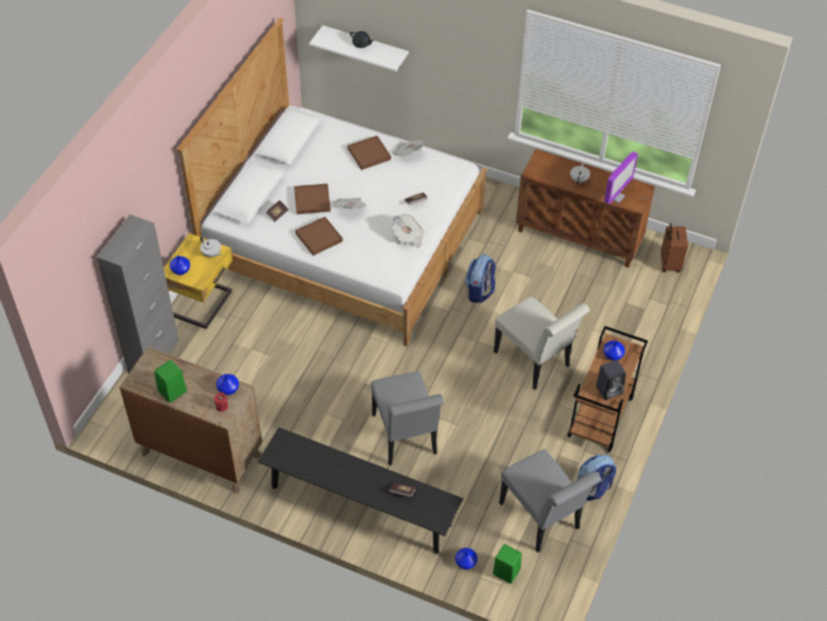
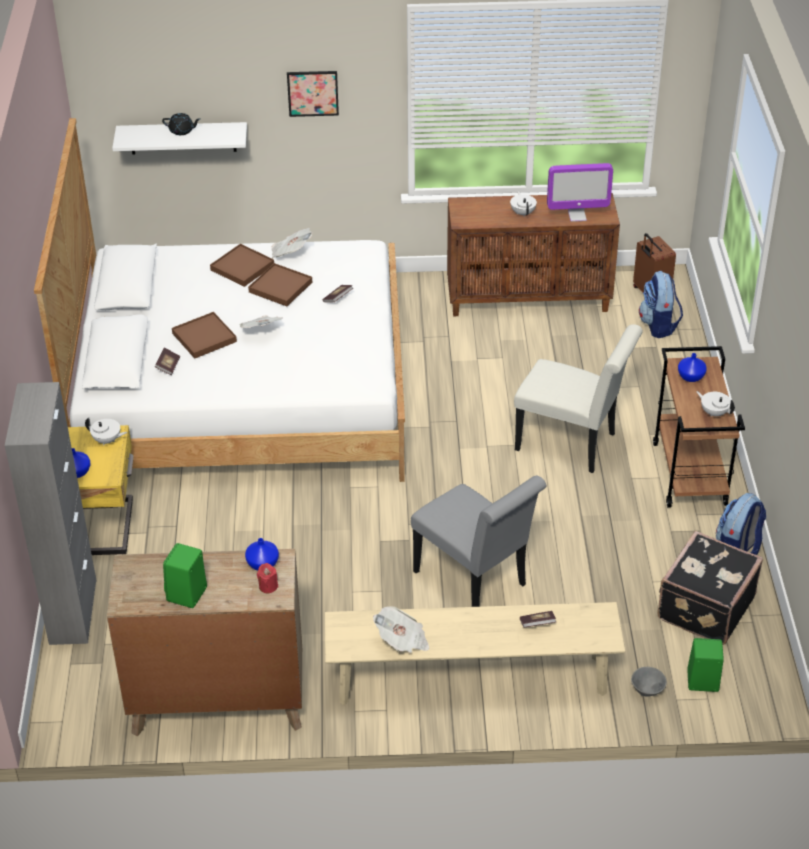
camera: 25 degrees left, 10 degrees down
(319, 237) = (242, 374): brown tray -> brown tray (280, 287)
(360, 506) = (471, 680): black bench -> beige bench
(408, 237) = (355, 337): newspaper -> newspaper (402, 641)
(455, 47) = (313, 93): none -> picture
(465, 563) = (647, 691): blue vase -> grey bowl
(480, 291) = (452, 393): backpack -> backpack (658, 325)
(542, 520) = (704, 607): grey chair -> black suitcase
(609, 389) = (714, 412): black speaker -> white teapot
(616, 196) = (577, 216): monitor -> monitor turned 75 degrees clockwise

